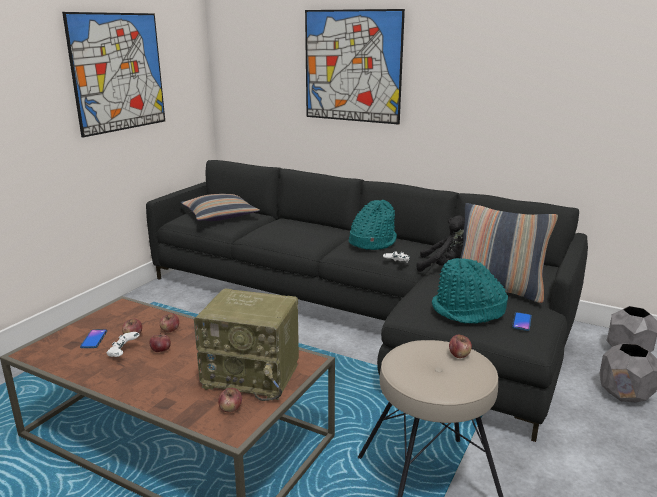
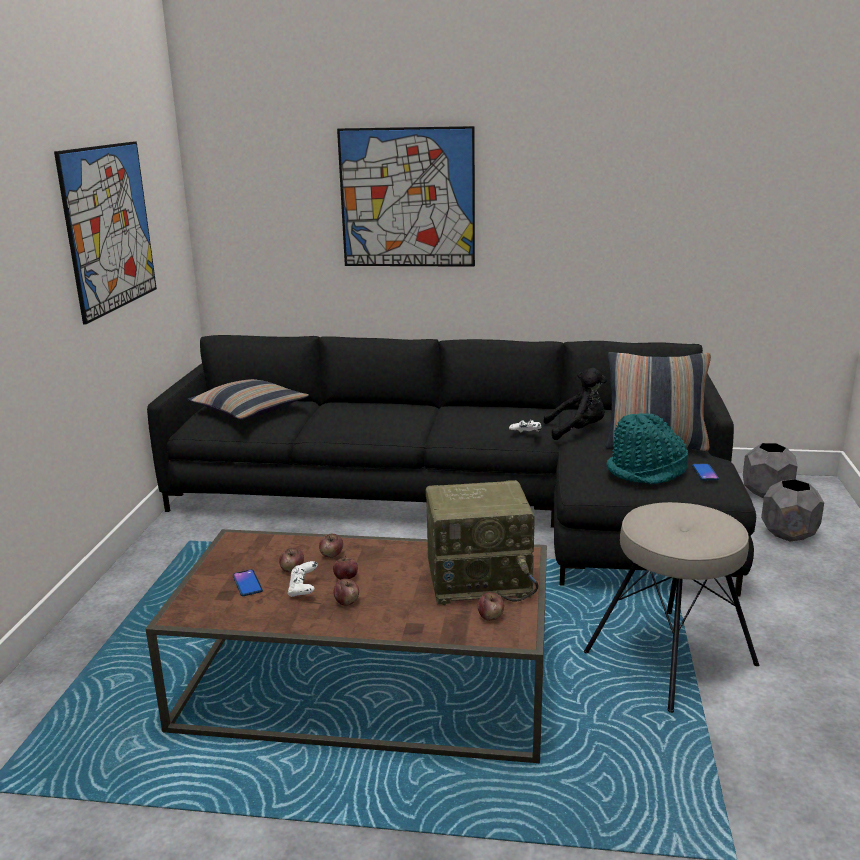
camera: 20 degrees left, 0 degrees up
(372, 242) = (476, 414): turquoise hat -> none
(459, 355) = (694, 511): apple -> apple (347, 602)

